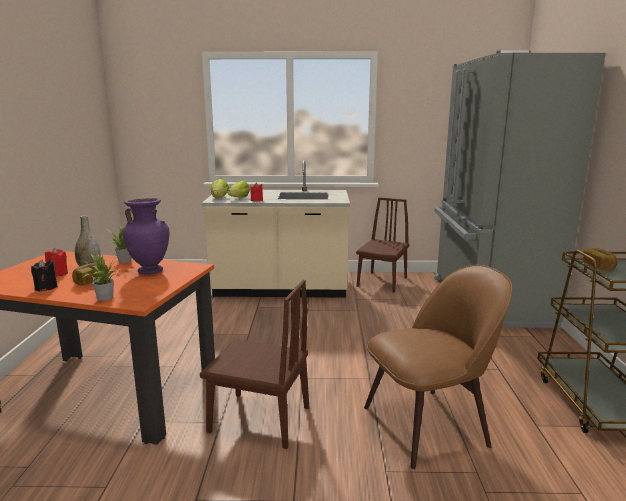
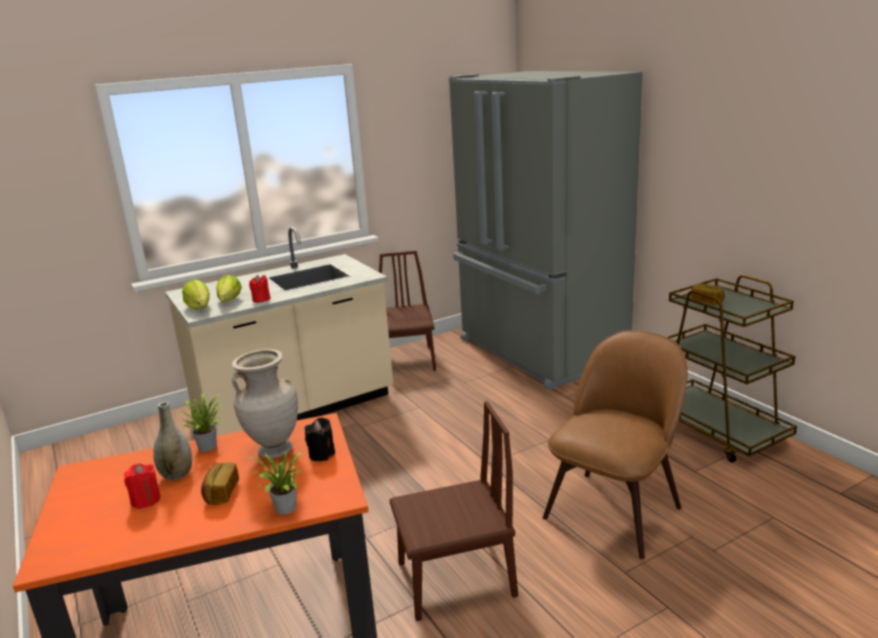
camera: 30 degrees left, 5 degrees up
(46, 288) = (173, 526): black candle -> black candle (322, 454)
(150, 271) = (274, 450): purple vase -> beige vase

